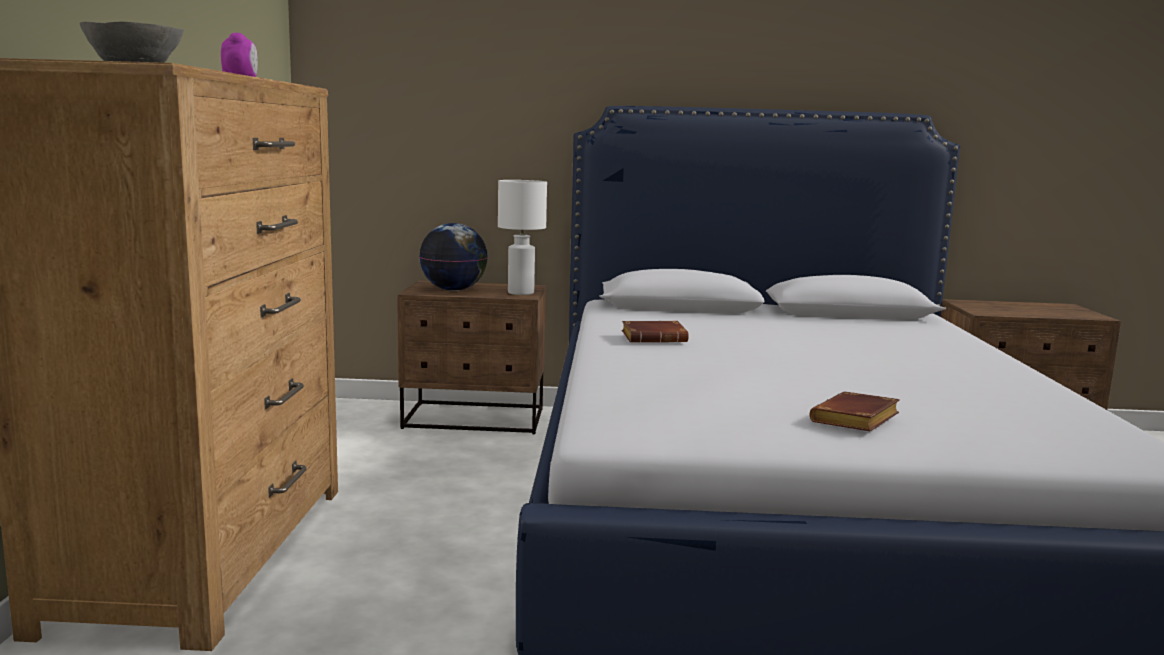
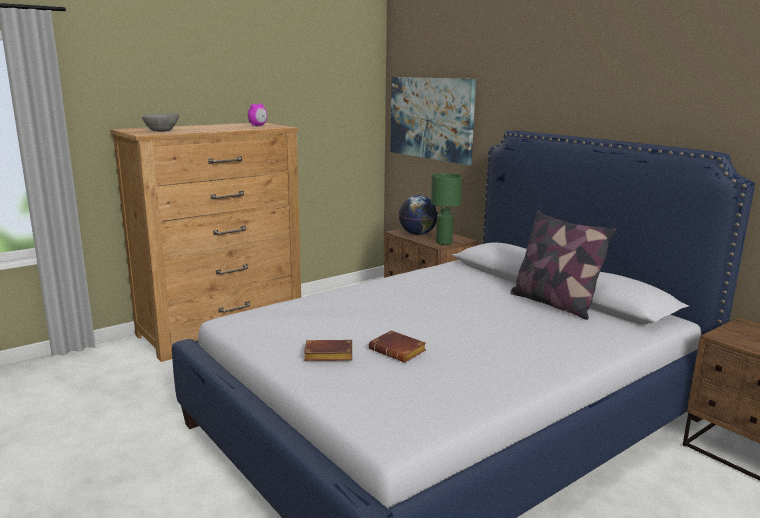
camera: 50 degrees right, 5 degrees up
(419, 98) = (431, 118): none -> picture
(521, 293) = (443, 243): white table lamp -> green table lamp
(655, 338) = (411, 286): brown book -> brown book (399, 351)
(815, 321) = (554, 303): none -> pillow

